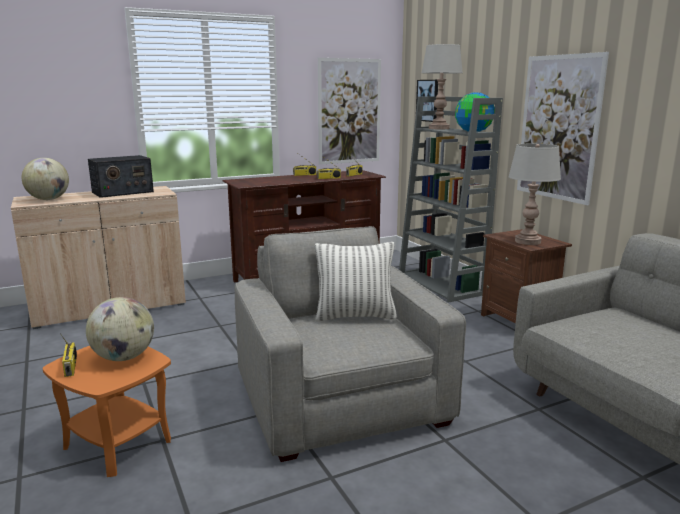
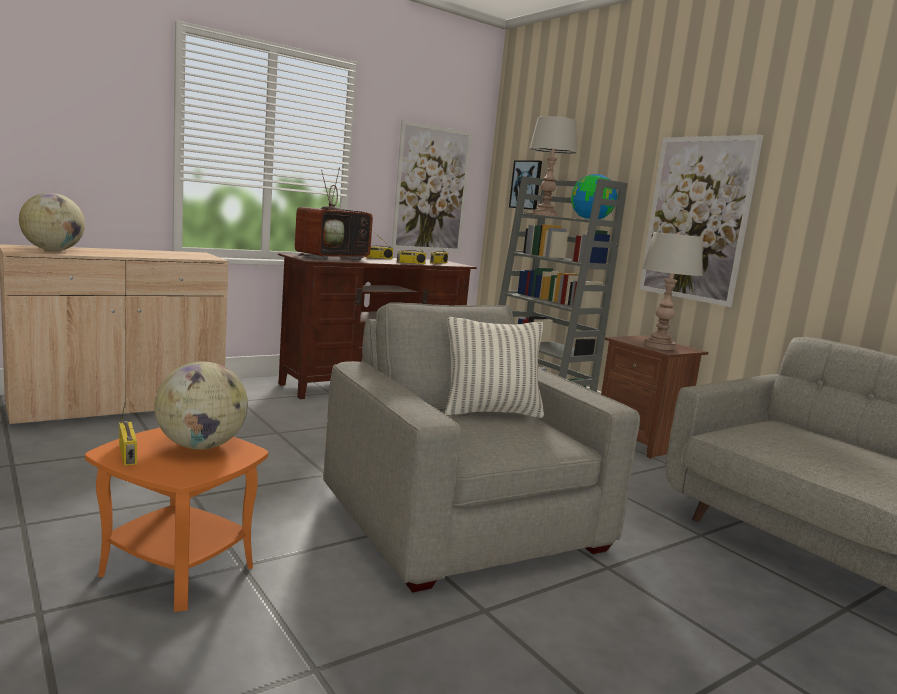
camera: 10 degrees left, 5 degrees down
(122, 192) = (152, 252): radio -> none
(264, 180) = (332, 258): none -> television

